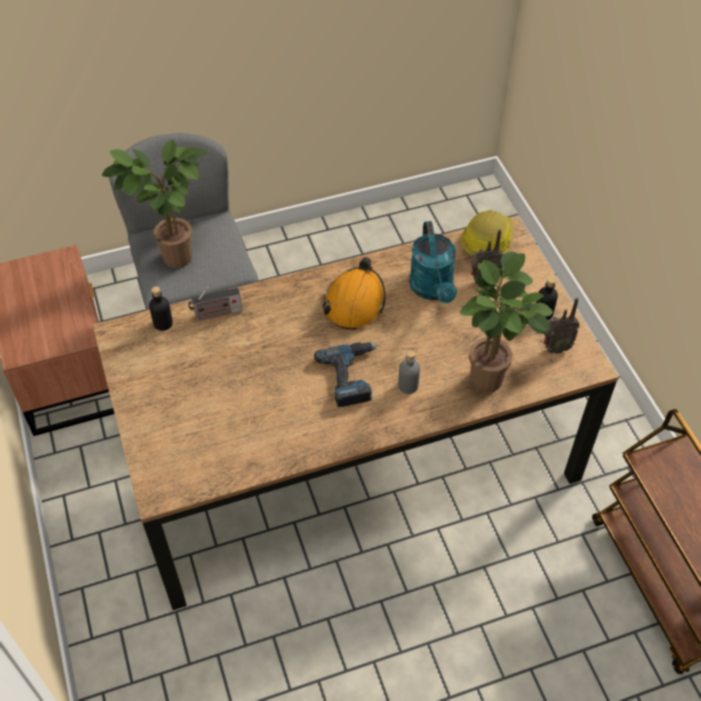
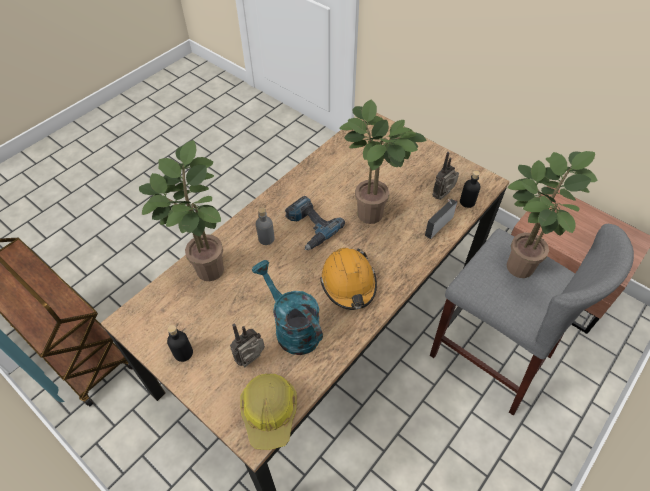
camera: 150 degrees right, 0 degrees up
(273, 355) = (374, 215): none -> potted plant
(554, 348) = (163, 322): radio -> radio (443, 196)

